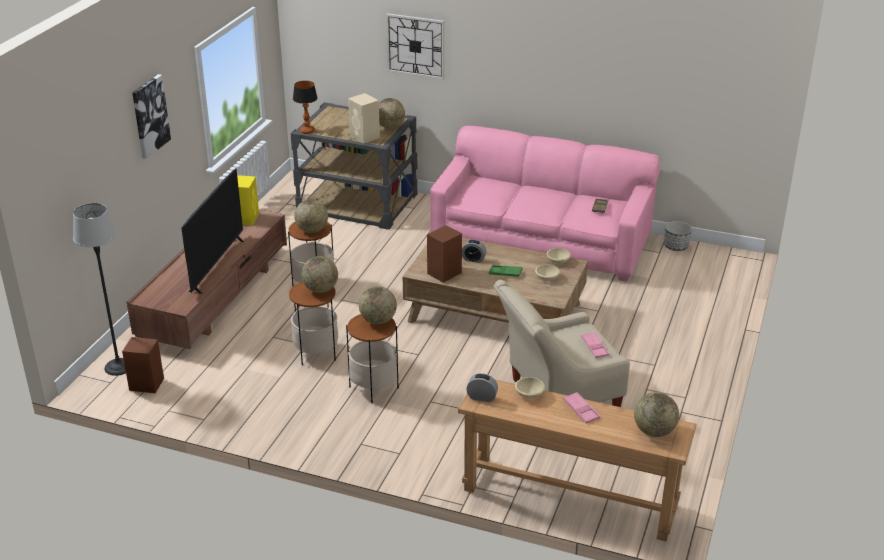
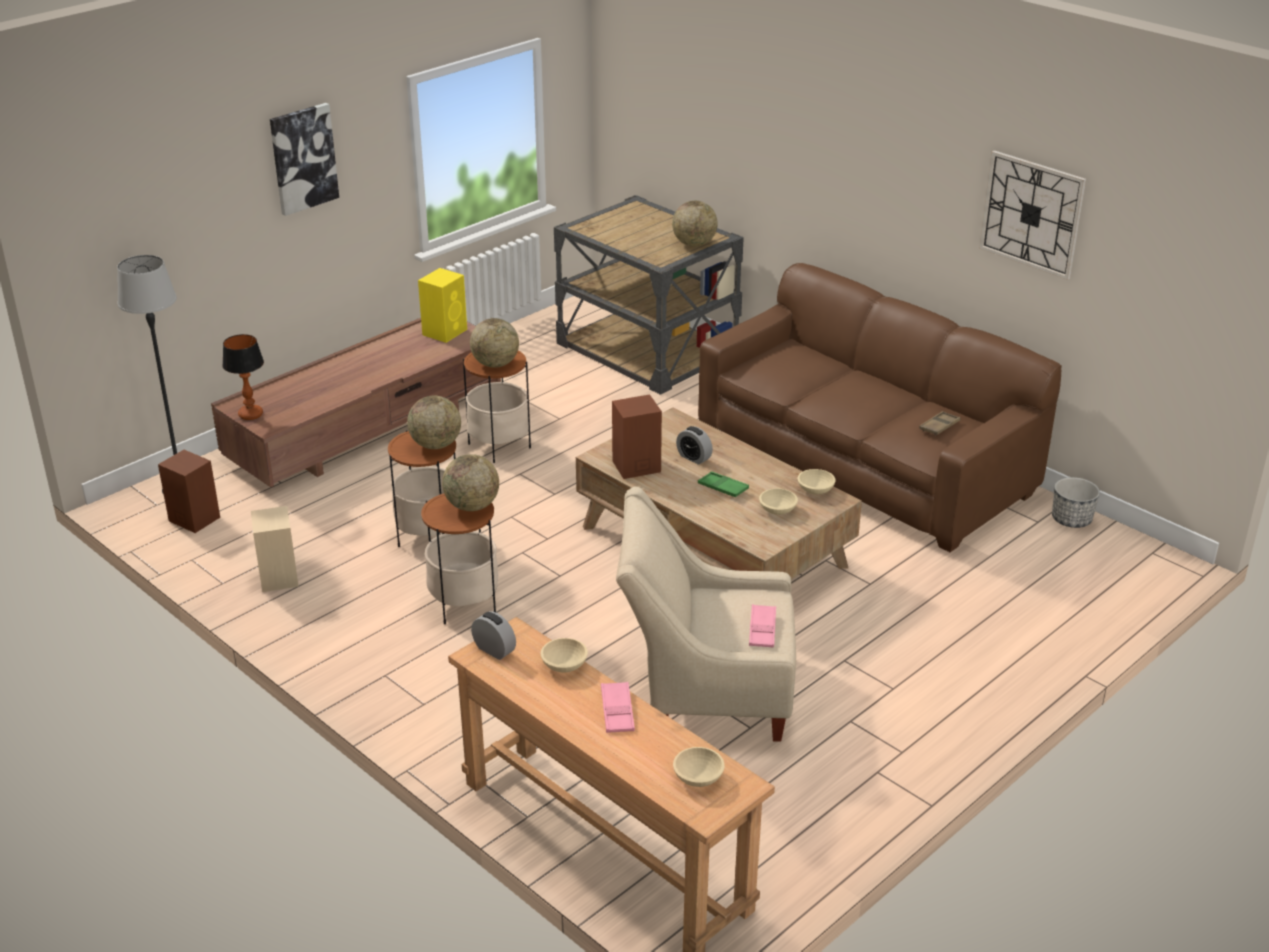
camera: 25 degrees right, 0 degrees up
(217, 265) = (357, 384): television -> none
(307, 131) = (577, 228): table lamp -> table lamp (250, 414)
(365, 137) = (647, 251): beige speaker -> beige speaker (279, 578)
(415, 46) = (750, 130): wall clock -> wall clock (1032, 214)
(540, 242) = (863, 462): pink sofa -> brown sofa
(654, 431) = (698, 777): globe -> beige bowl

